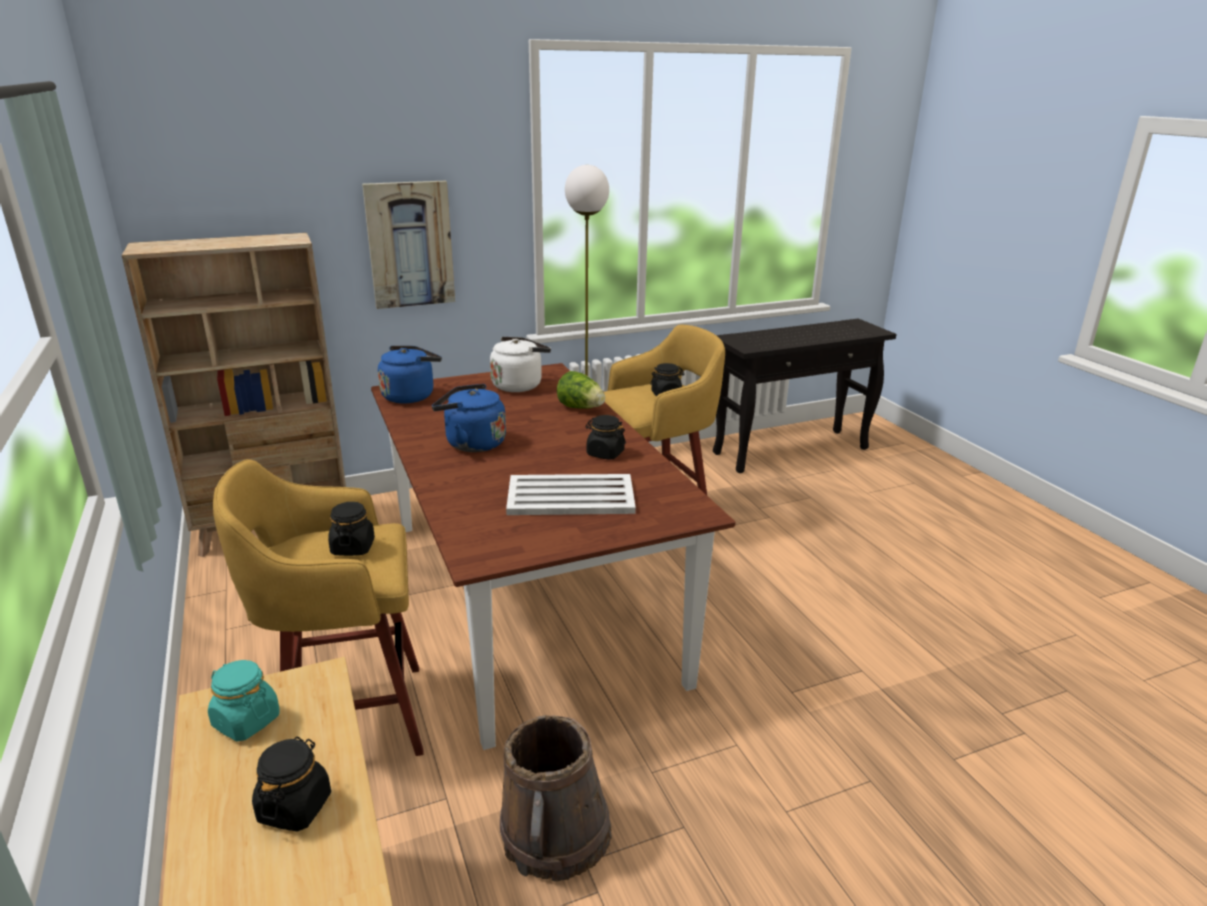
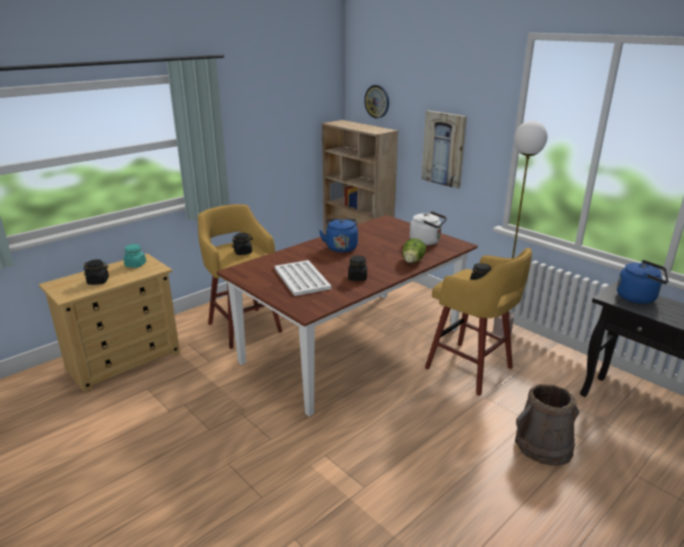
camera: 70 degrees right, 0 degrees up
(223, 186) = (377, 101): none -> wall clock
(410, 395) = (383, 224): blue kettle -> blue kettle (638, 298)
(555, 834) = (197, 393): brown bucket -> brown bucket (543, 446)

